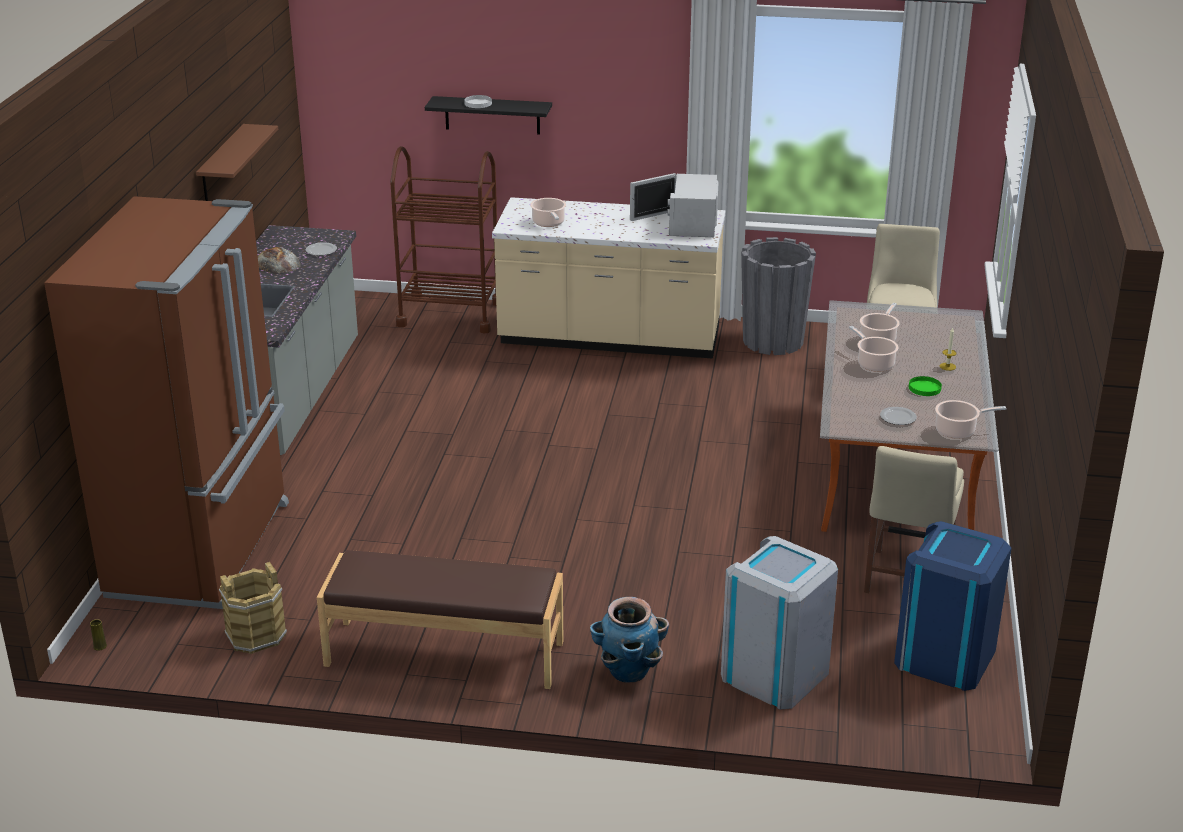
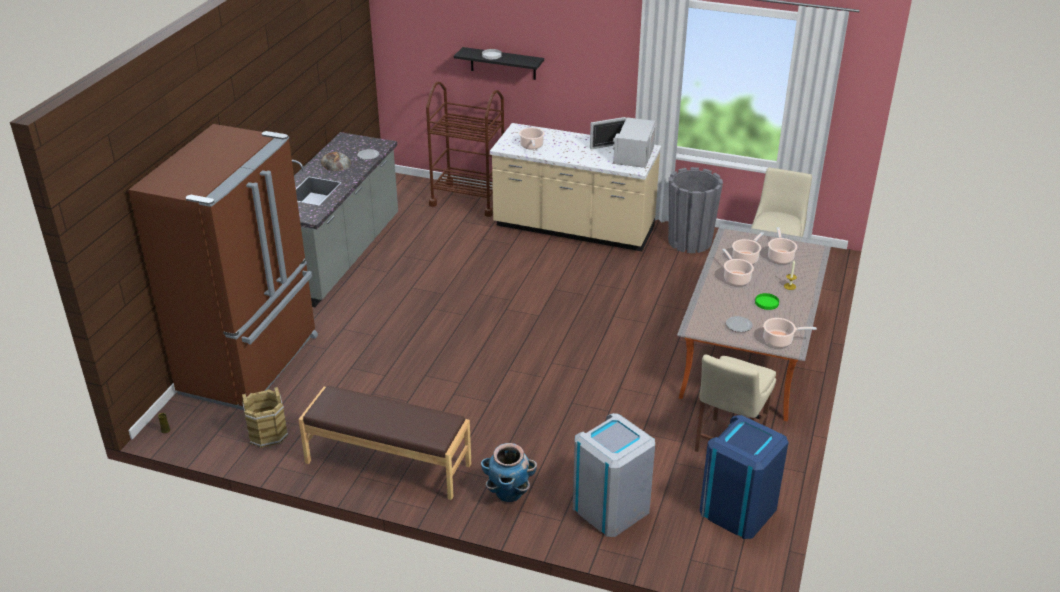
camera: 10 degrees right, 5 degrees up
(222, 164) = (298, 93): brown shelf -> none
(922, 333) = (780, 257): none -> cooking pot

